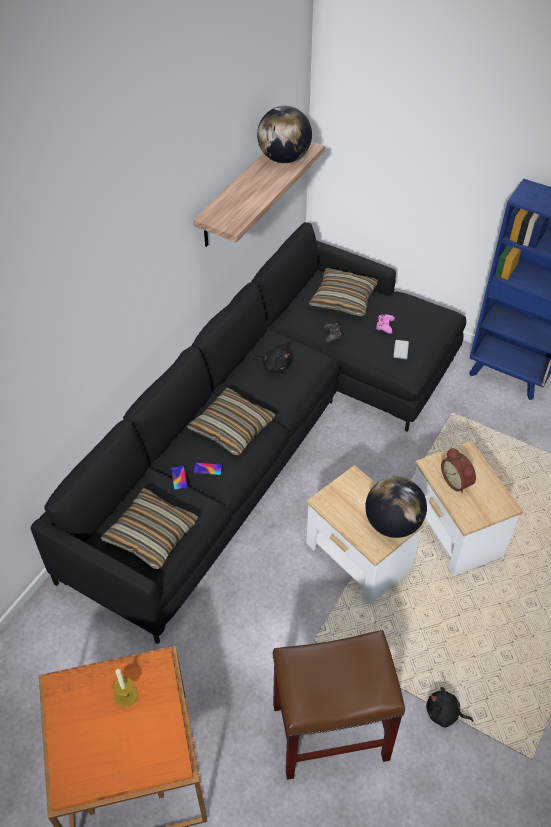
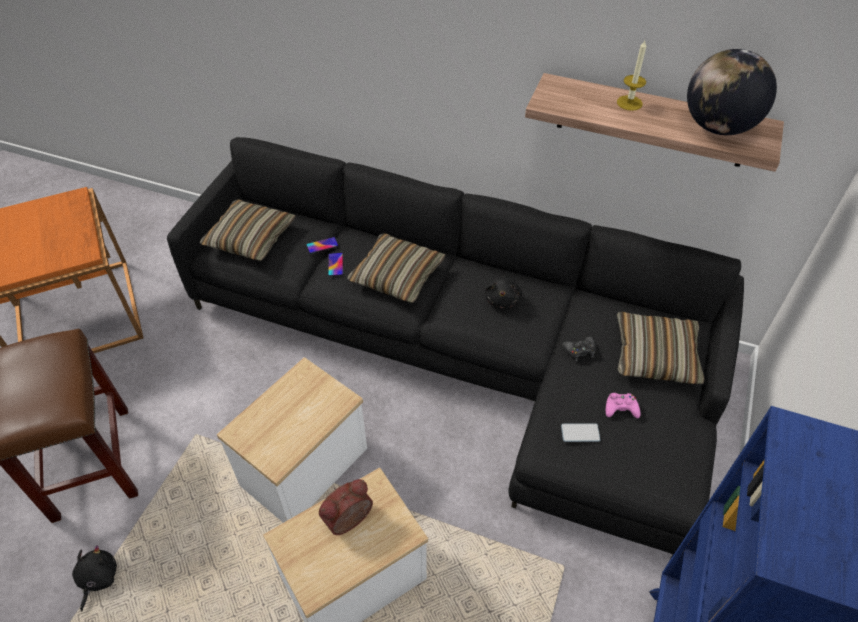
camera: 80 degrees right, 0 degrees up
(125, 695) = (57, 238): candle -> candle (629, 103)
(392, 523) = (275, 447): globe -> none

